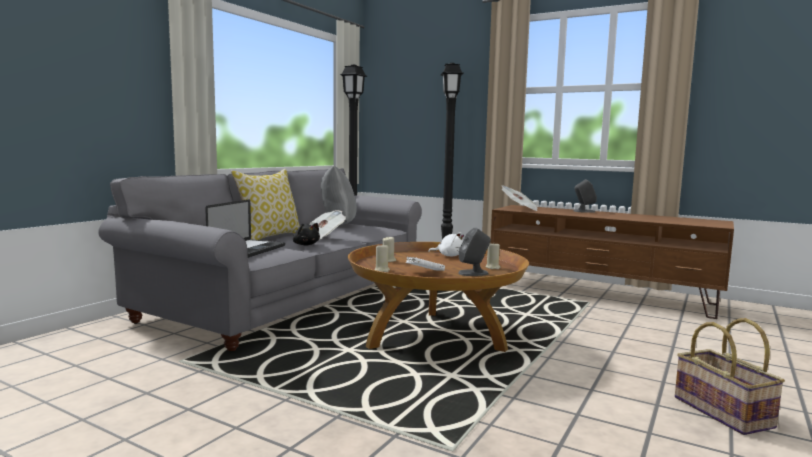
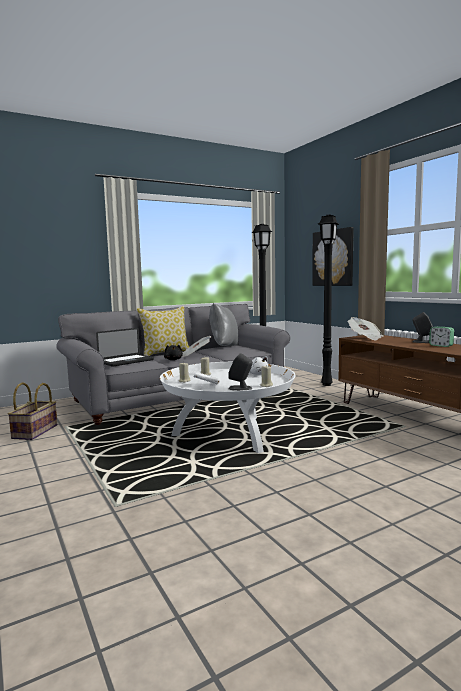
camera: 30 degrees right, 0 degrees up
(435, 336) = (229, 434): brown coffee table -> white coffee table
(442, 115) = (333, 258): none -> picture
(611, 214) = (441, 345): none -> alarm clock
(724, 412) = (359, 534): basket -> basket (35, 432)

